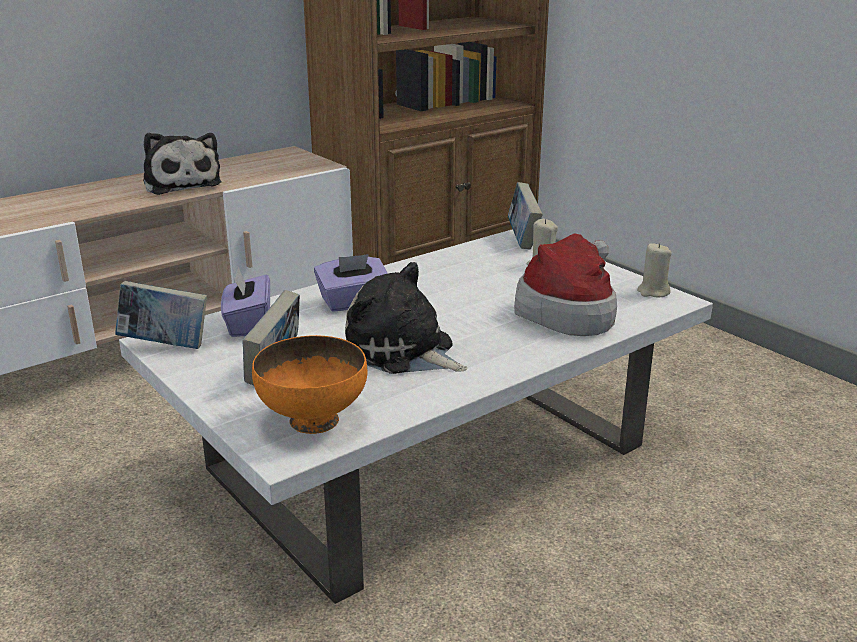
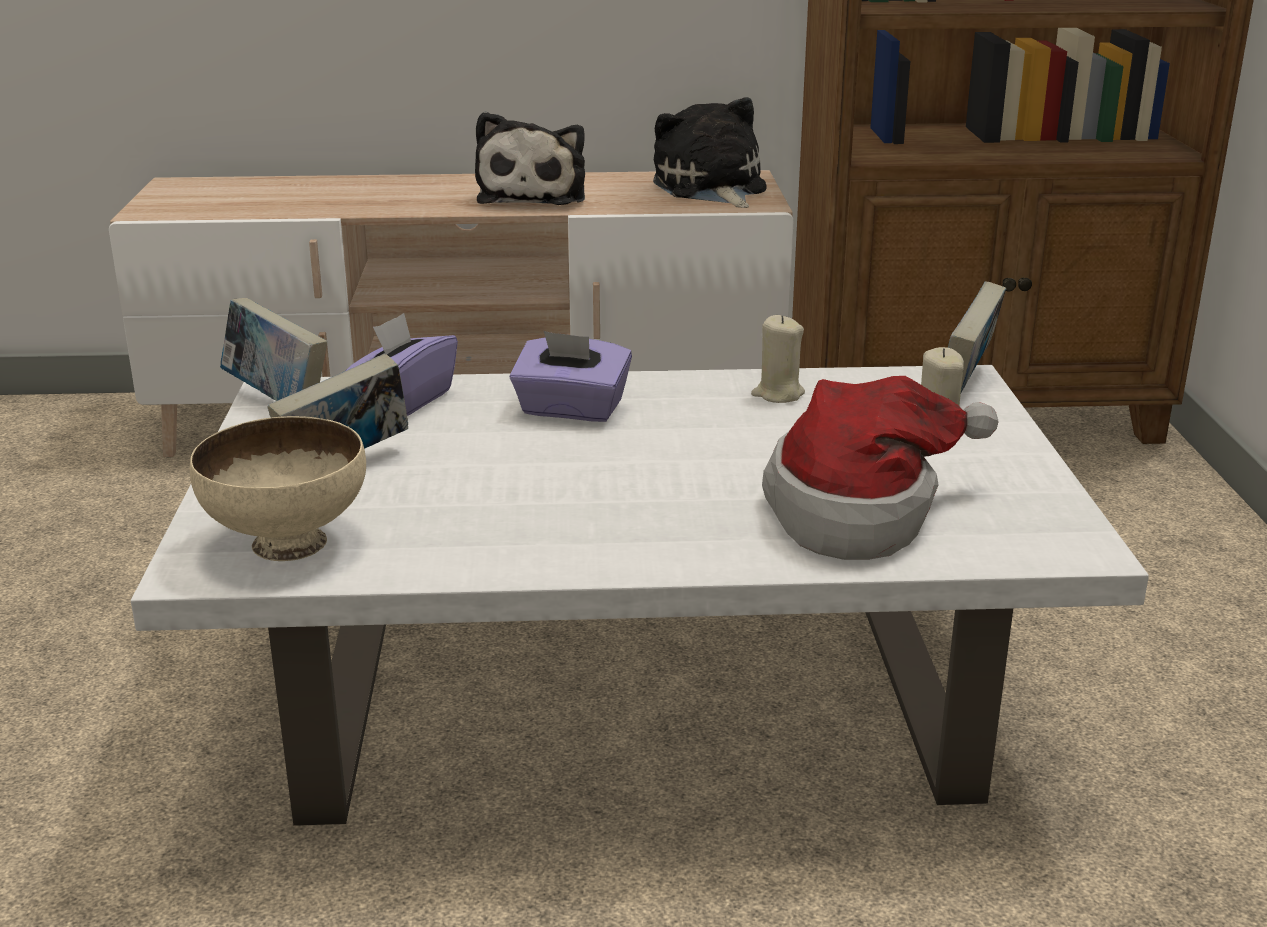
camera: 35 degrees right, 0 degrees up
(312, 420) = (288, 542): orange bowl -> beige bowl
(402, 352) = (529, 494): plush toy -> plush toy (711, 189)
(653, 292) = (1061, 524): beige candle -> beige candle (778, 394)

